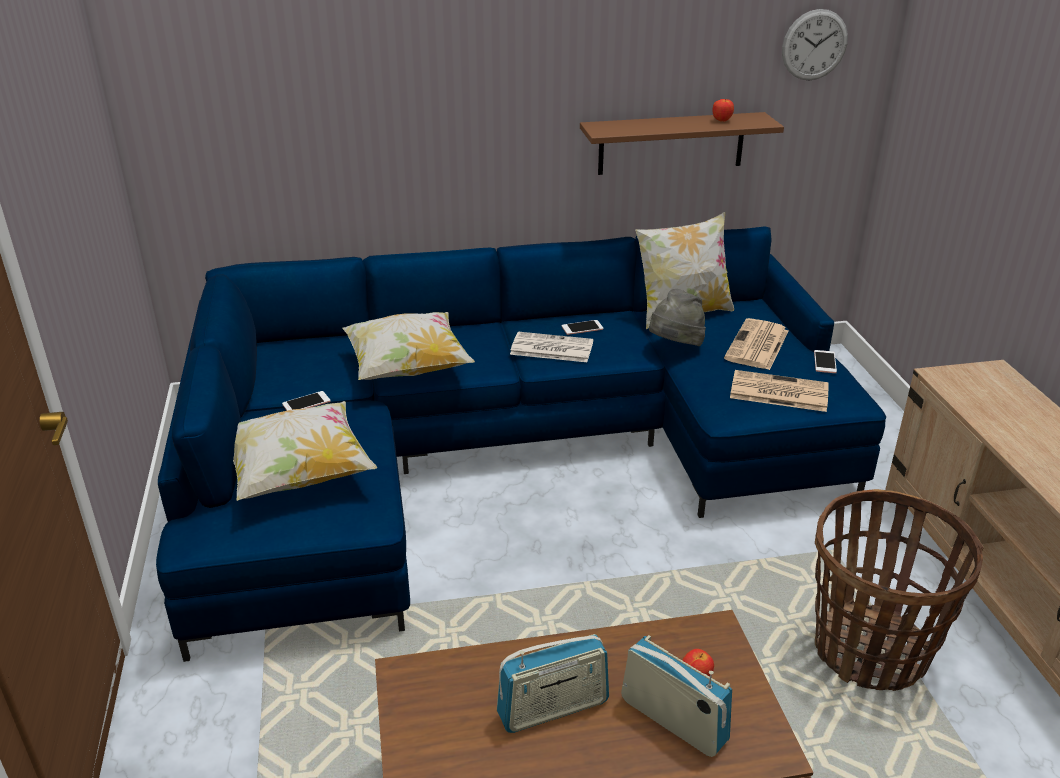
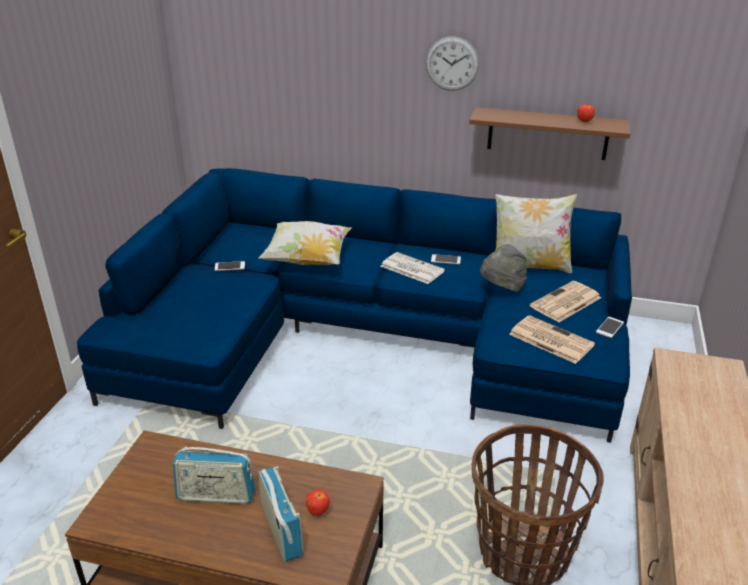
camera: 25 degrees right, 0 degrees up
(299, 474) = (188, 309): pillow -> none
(814, 45) = (677, 71): wall clock -> wall clock (452, 64)

